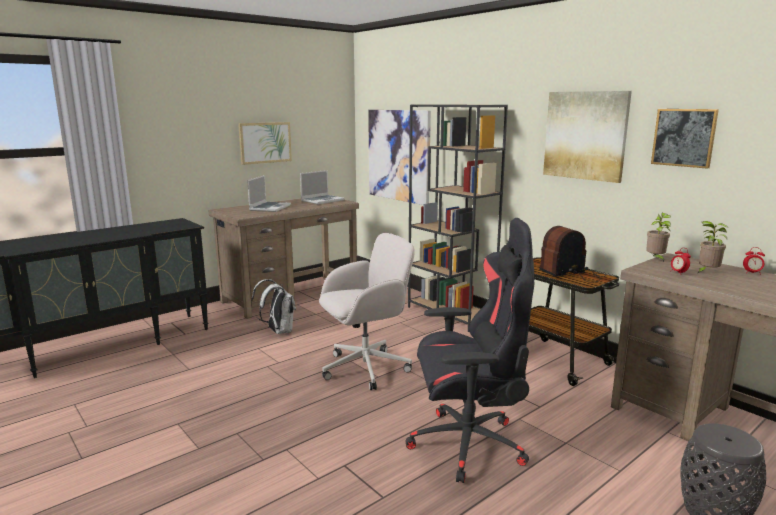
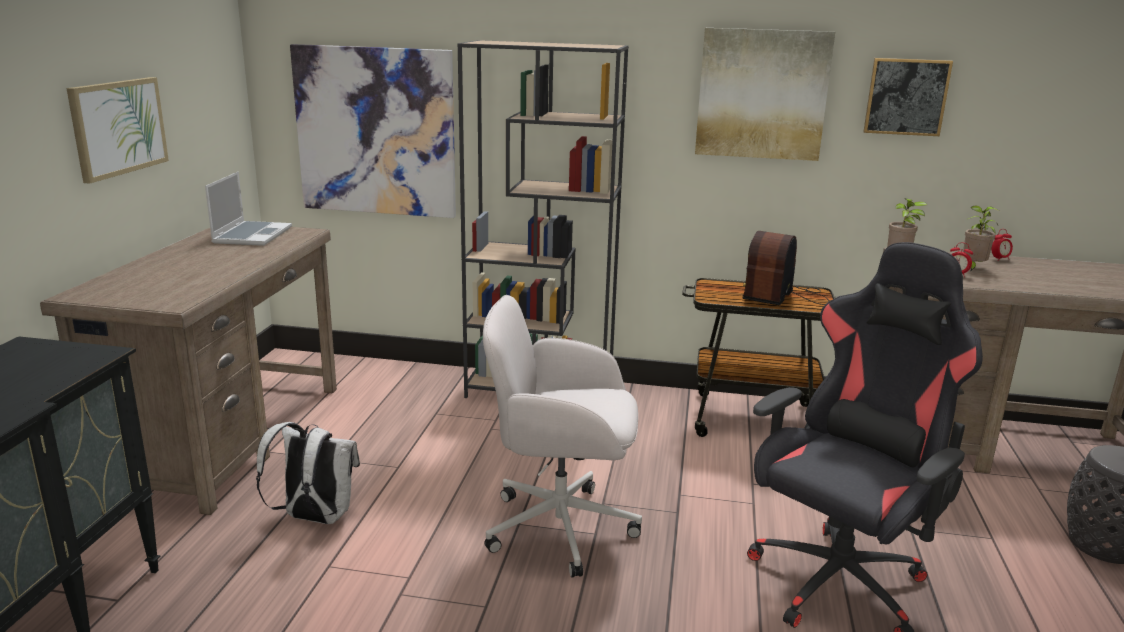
camera: 40 degrees left, 5 degrees up
(270, 208) = (183, 271): laptop -> none
(365, 369) = (560, 528): white office chair -> white office chair turned 105 degrees counterclockwise

